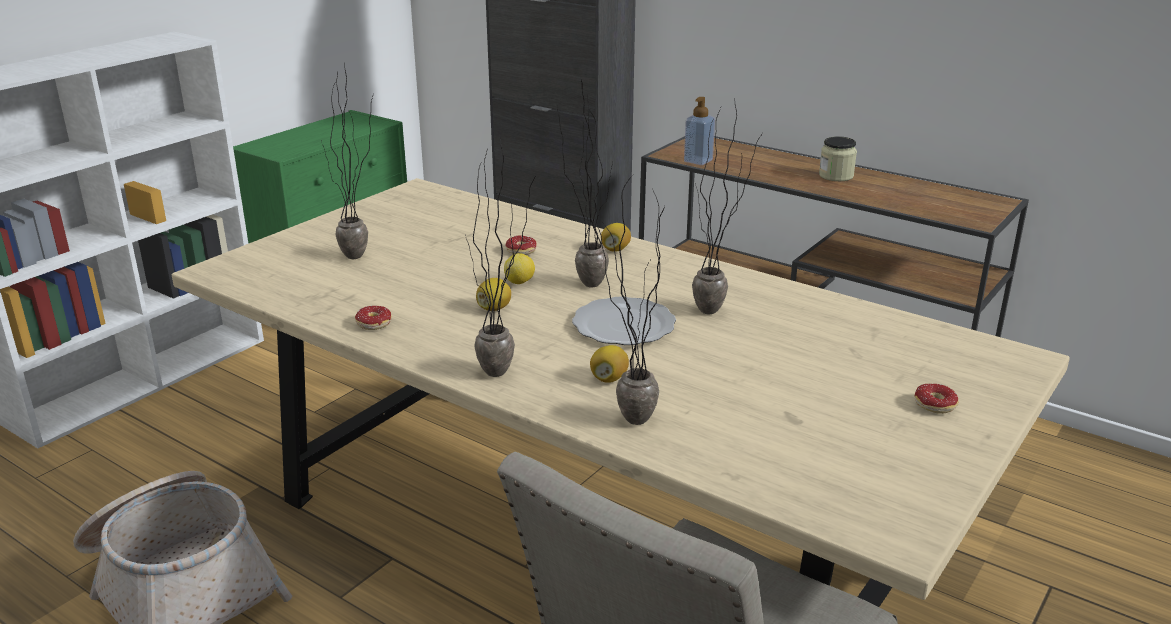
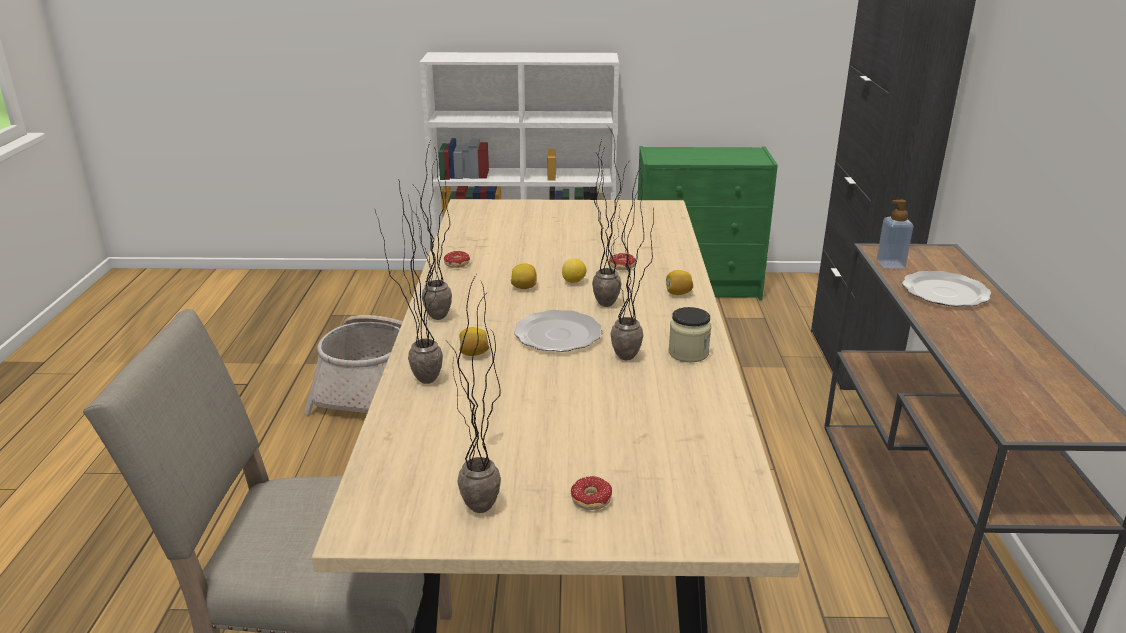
camera: 55 degrees right, 0 degrees up
(362, 259) = (536, 230): potted plant -> potted plant (480, 516)
(766, 166) = (943, 292): none -> plate
(836, 176) = (988, 327): jar -> jar (688, 353)

